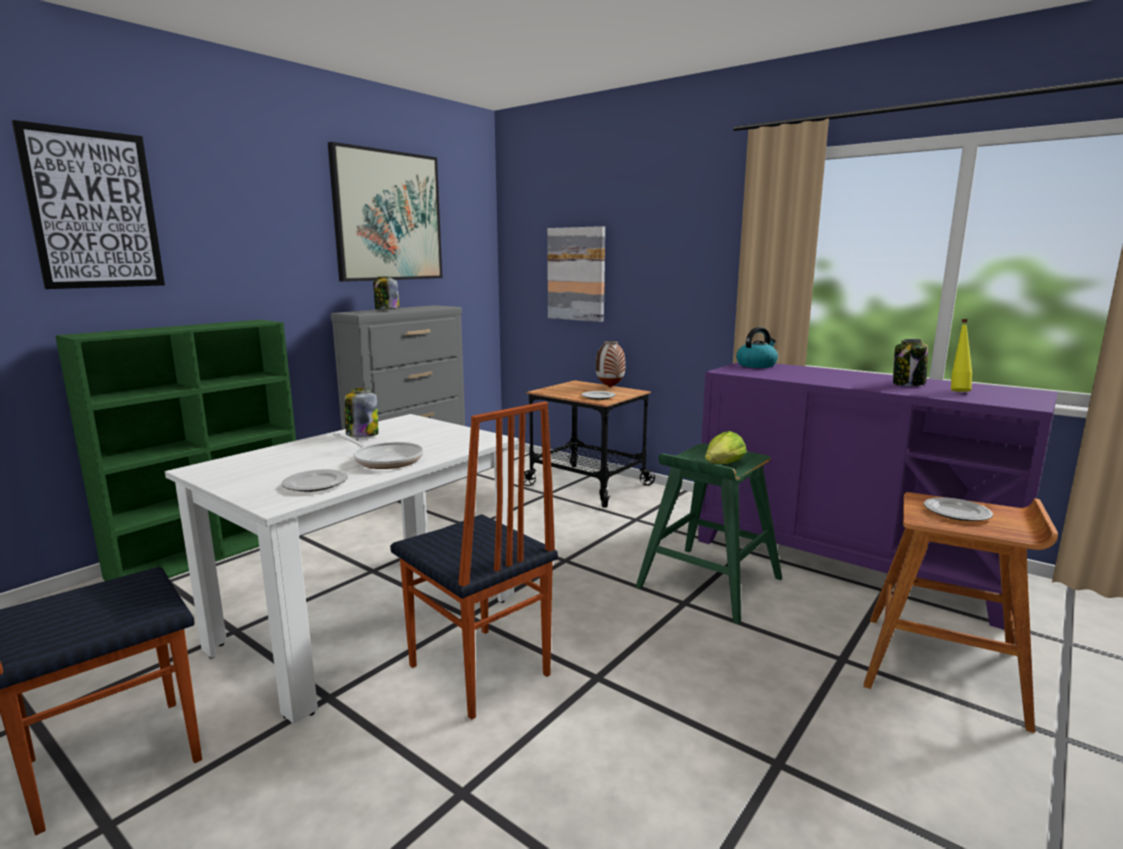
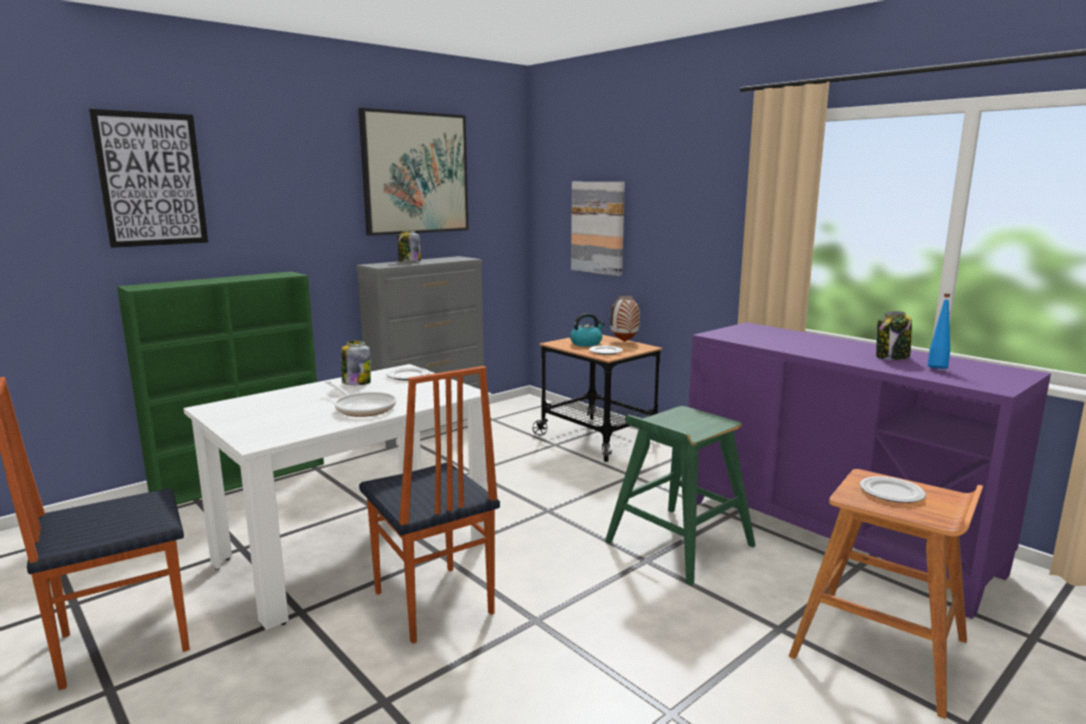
camera: 10 degrees right, 0 degrees up
(316, 483) = (295, 426): plate -> plate (408, 376)
(723, 465) = (686, 429): lettuce -> none
(756, 365) = (752, 329): kettle -> kettle (586, 343)
(957, 391) = (937, 367): yellow bottle -> blue bottle

